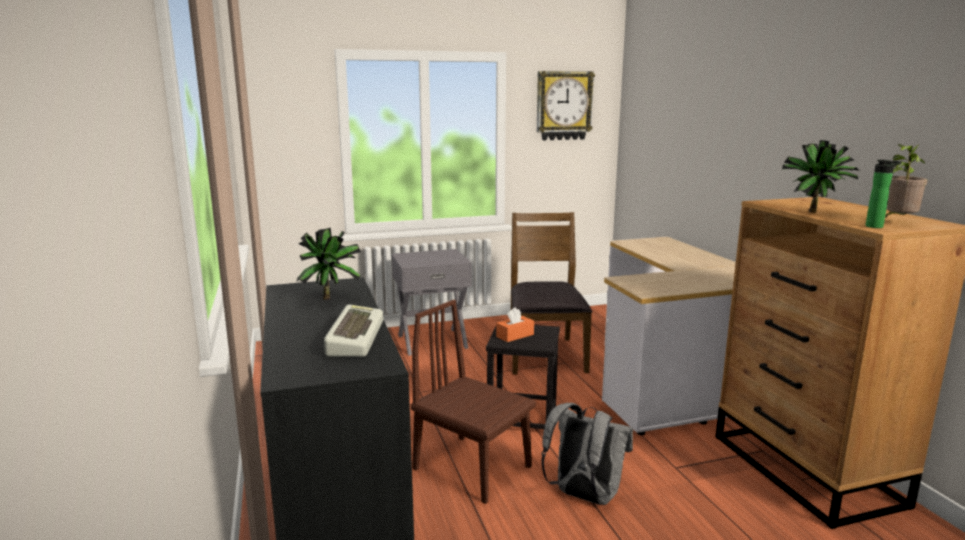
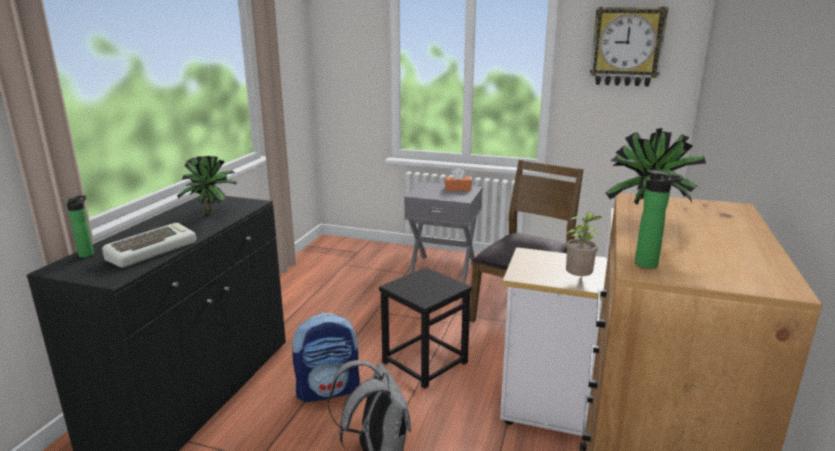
camera: 35 degrees right, 5 degrees up
(284, 358) = (87, 254): none -> bottle
(472, 468) = (328, 390): brown chair -> backpack
(515, 335) = (417, 283): orange tissue box -> orange tissue box (458, 188)
(898, 222) = (714, 265): potted plant -> potted plant (579, 280)

